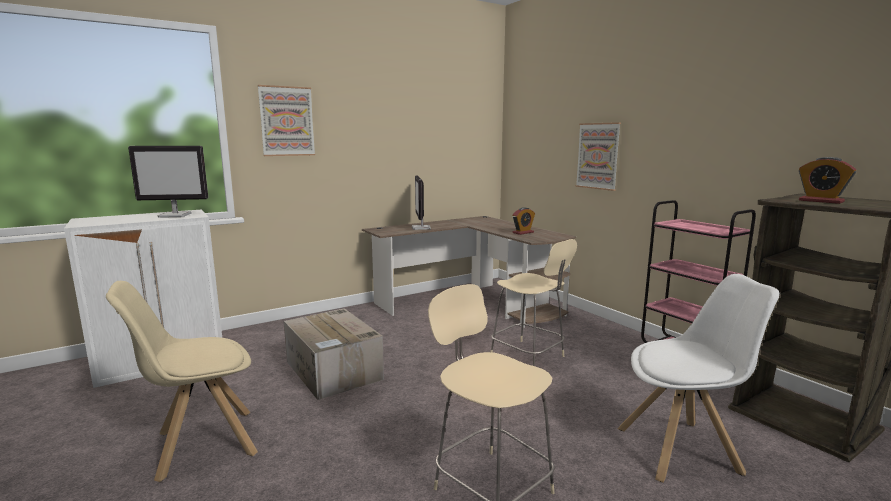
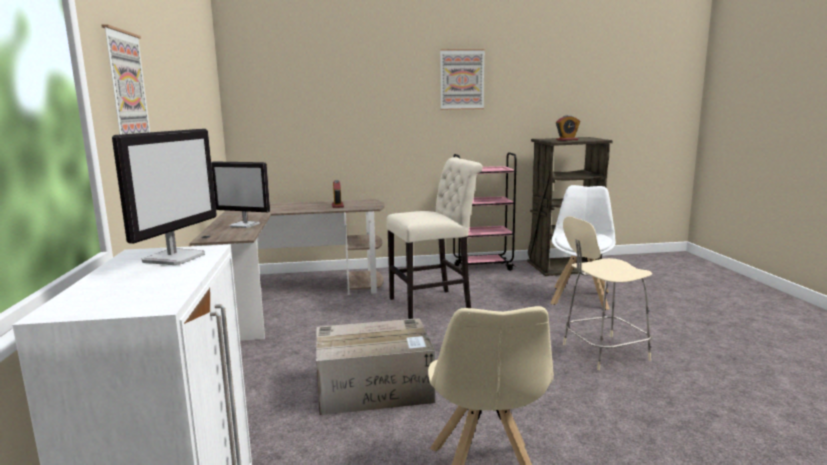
camera: 65 degrees left, 0 degrees up
(529, 357) = (434, 303): beige chair -> beige stool
(598, 156) = (368, 125): picture -> picture (462, 79)

